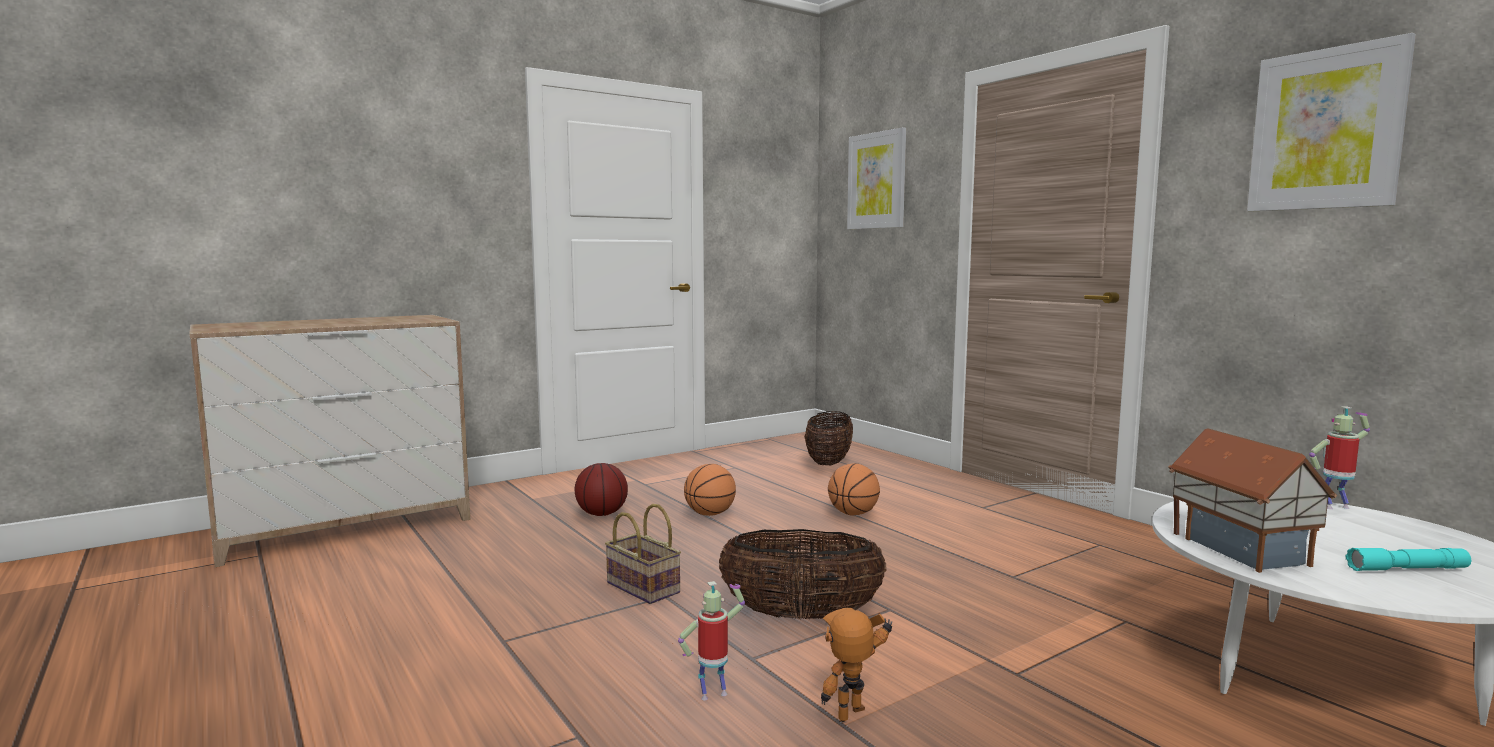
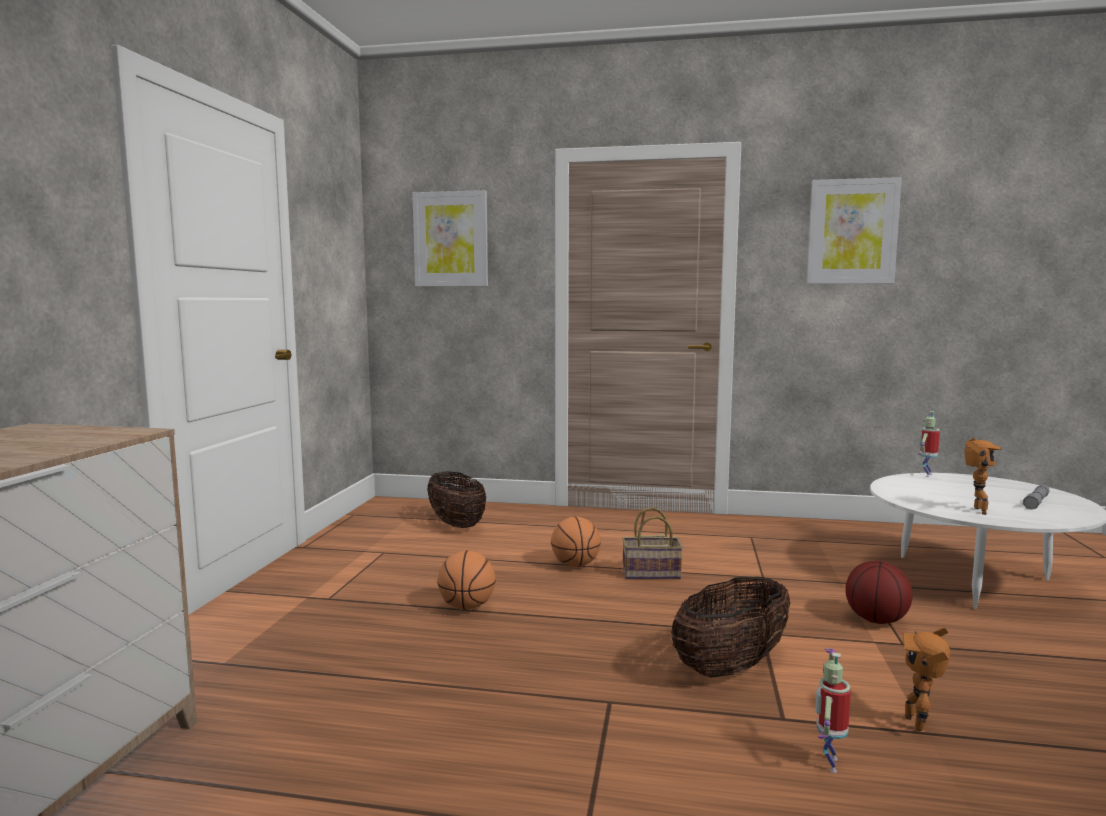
camera: 45 degrees left, 0 degrees up
(602, 514) = (359, 648): basketball -> basketball (876, 620)
(640, 587) = (573, 705): basket -> basket (650, 574)
(1242, 548) = (976, 511): toy house -> toy robot
(1407, 569) = (1036, 502): turquoise flashlight -> grey flashlight

